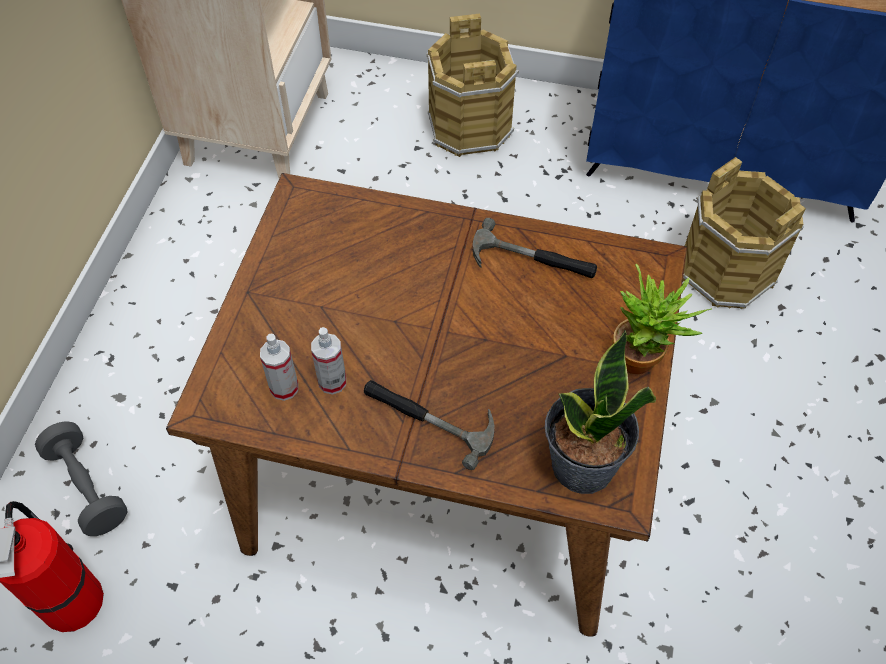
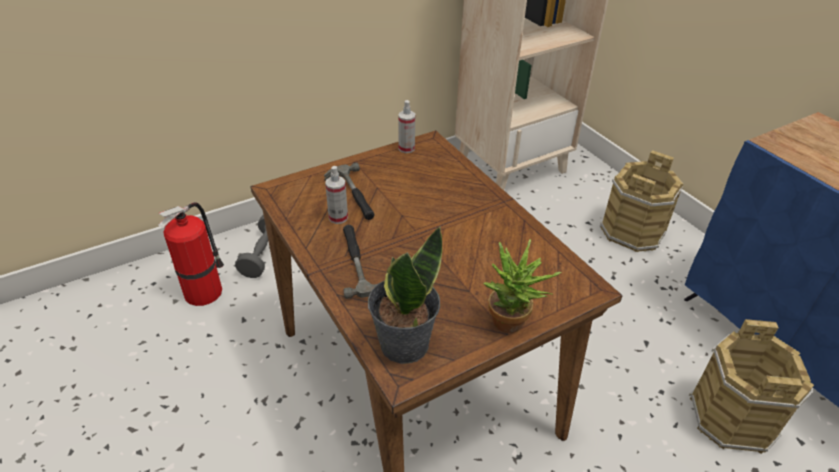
camera: 45 degrees right, 15 degrees down
(284, 388) = (315, 205): spray bottle -> spray bottle (406, 148)
(532, 261) = (512, 239): hammer -> hammer (353, 195)

